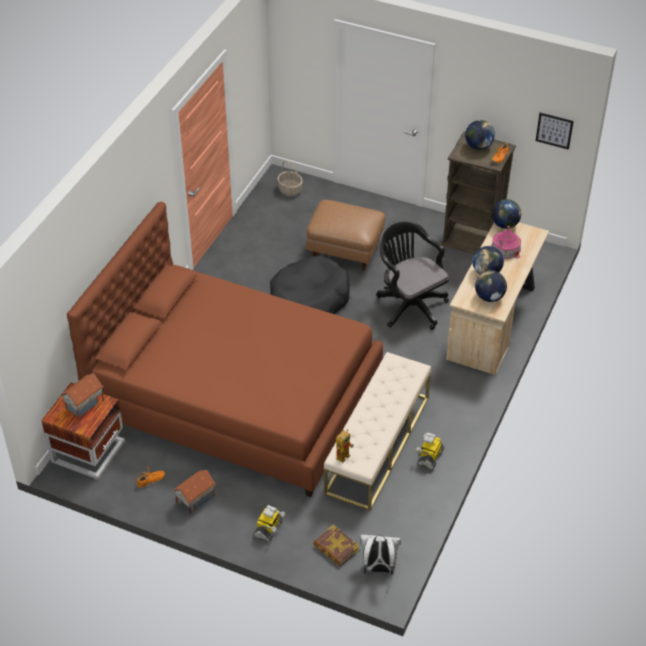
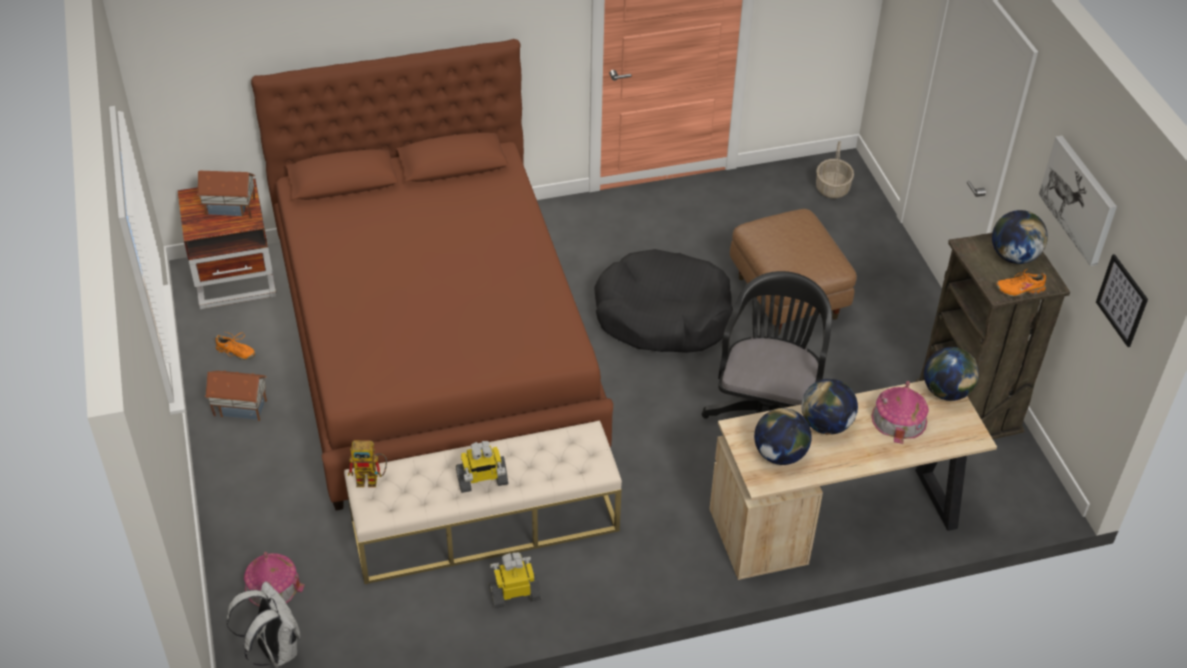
camera: 50 degrees right, 0 degrees up
(269, 529) = (249, 501): toy robot -> toy robot (482, 480)
(336, 548) = (272, 585): book -> toy house
(501, 99) = (1079, 199): none -> picture

